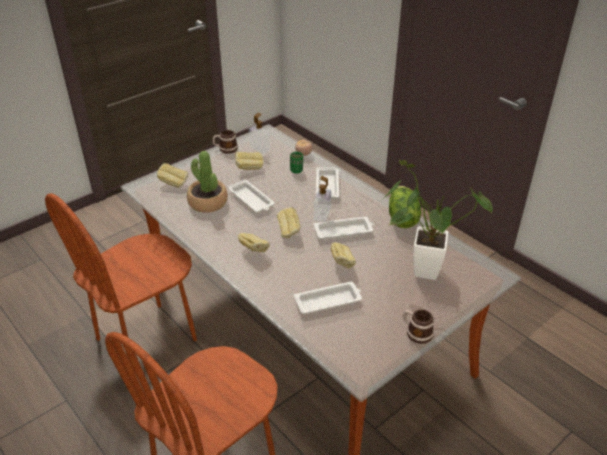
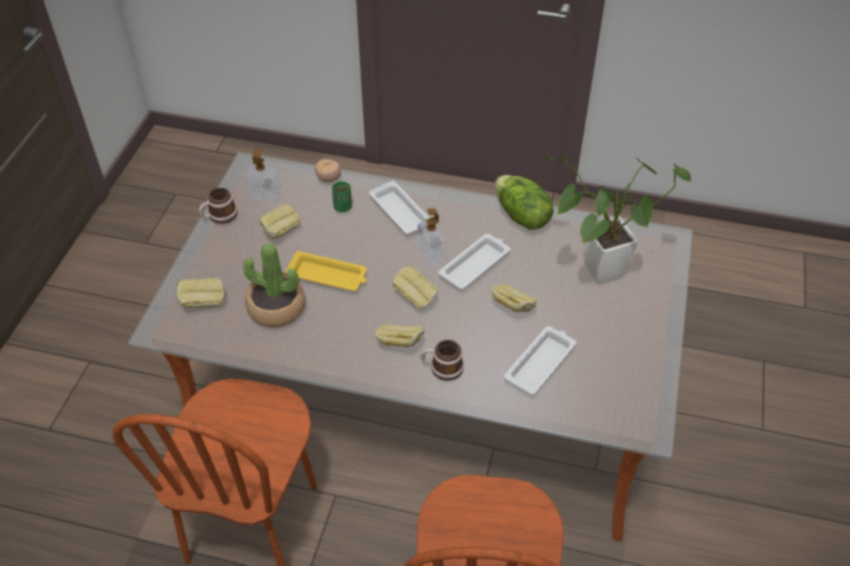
camera: 35 degrees left, 10 degrees up
(251, 200) = (328, 276): white tray -> yellow tray
(416, 332) = (655, 349): mug -> mug (442, 368)

